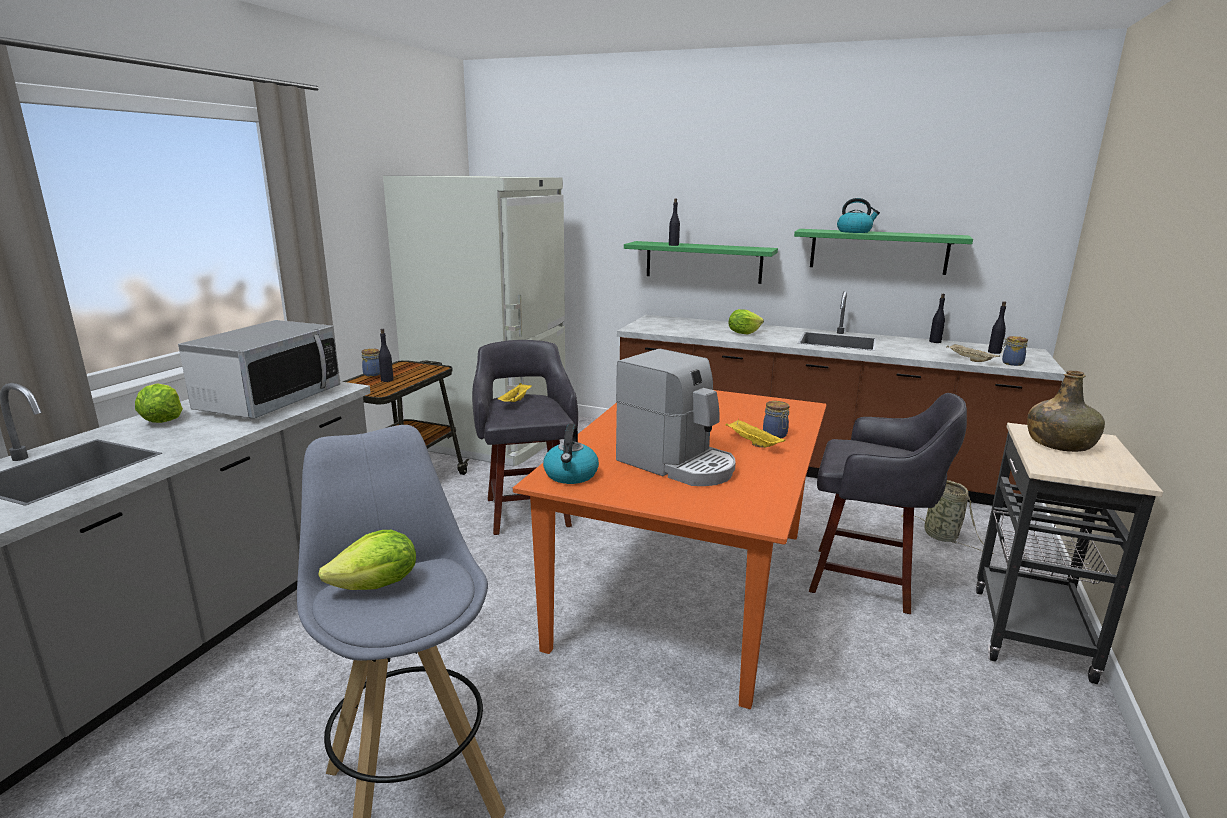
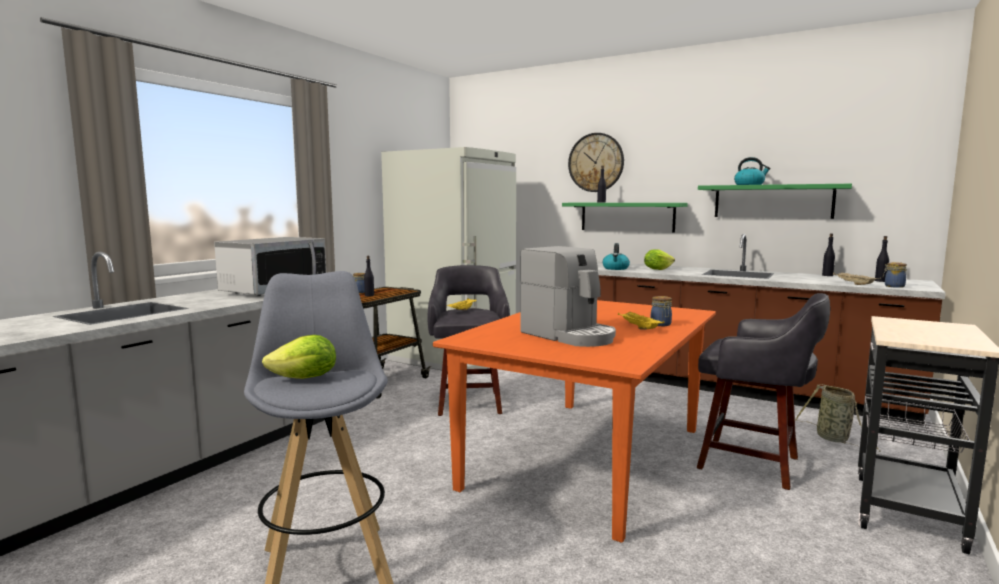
camera: 10 degrees right, 10 degrees down
(163, 420) = (197, 296): lettuce -> none
(571, 475) = (481, 338): kettle -> kettle (615, 268)
(665, 191) = (596, 162): none -> wall clock
(1059, 444) = (915, 327): green bottle -> none

